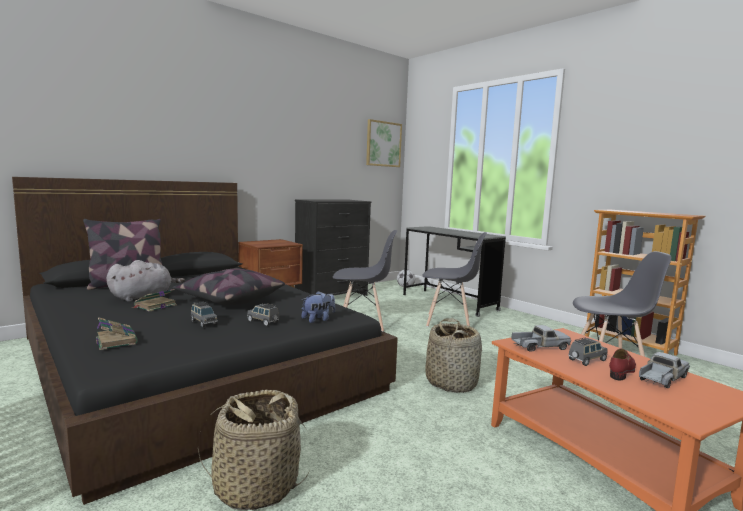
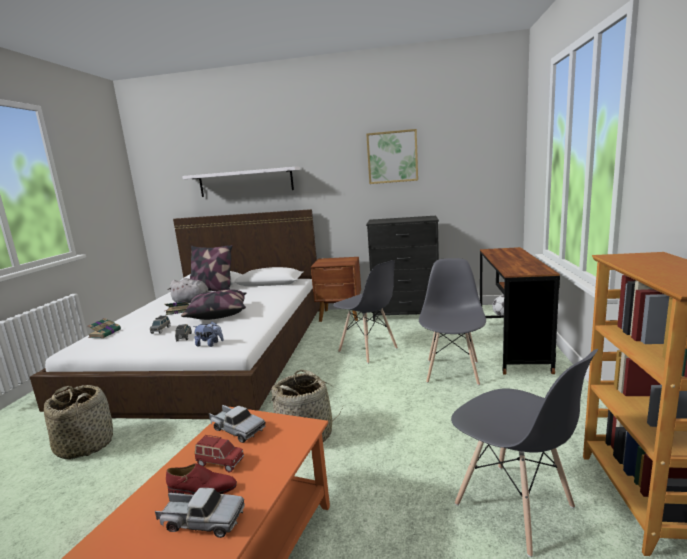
camera: 50 degrees right, 5 degrees up
(148, 138) = (245, 182): none -> white shelf
(192, 361) = (215, 351): black bed -> white bed
(383, 144) = (487, 146): picture -> picture (392, 157)
(448, 302) = (512, 346): grey desk -> brown desk
(449, 322) = (452, 371): grey chair -> grey chair turned 135 degrees counterclockwise
(587, 360) = (220, 463): grey toy car -> red toy car

